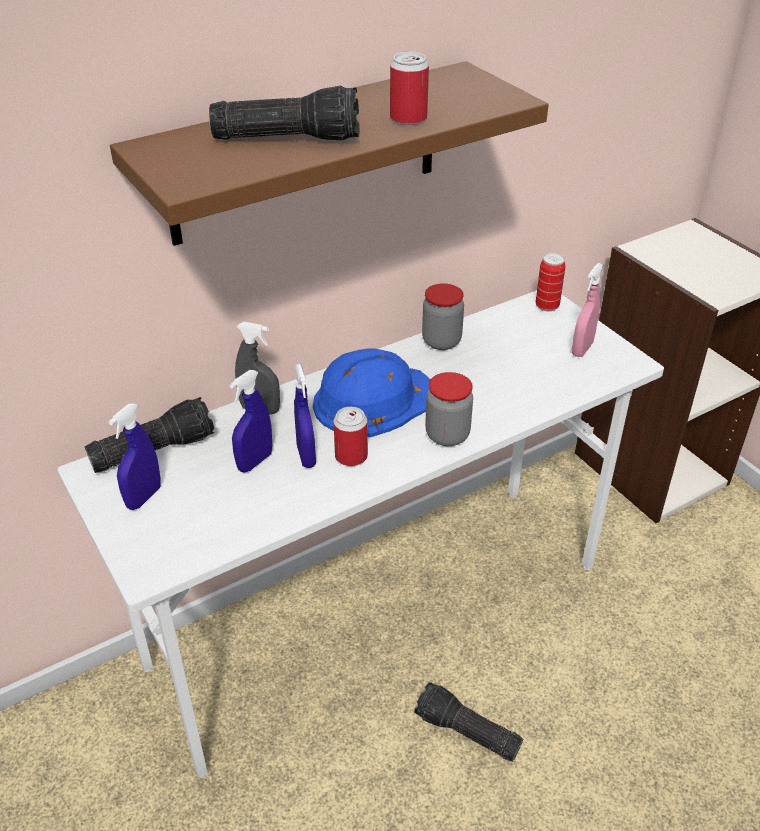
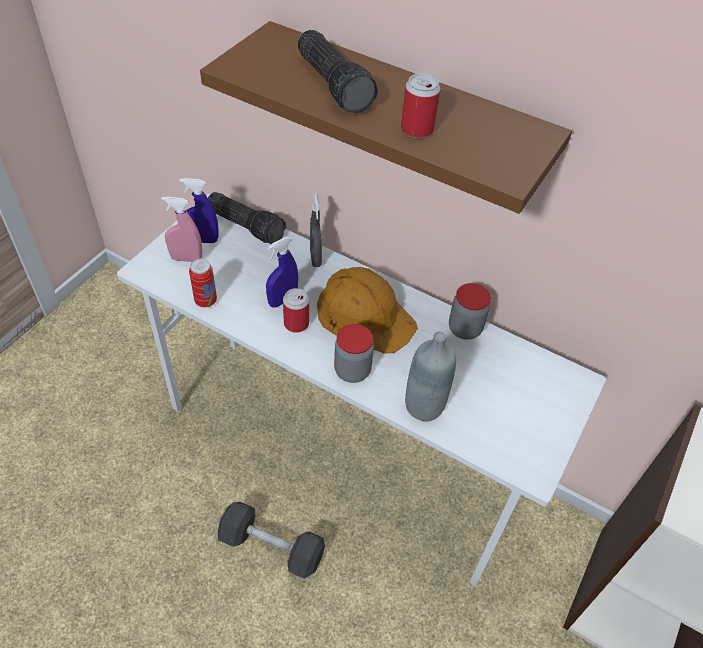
camera: 60 degrees right, 10 degrees up
(255, 462) = (262, 277): blue spray bottle -> none
(374, 400) = (364, 314): blue hard hat -> orange hard hat
(465, 733) = (271, 546): flashlight -> grey dumbbell
(522, 401) = (424, 406): none -> grey bottle
(547, 306) = (571, 385): can -> can (205, 301)
(582, 349) = (527, 429): pink spray bottle -> pink spray bottle (186, 259)

